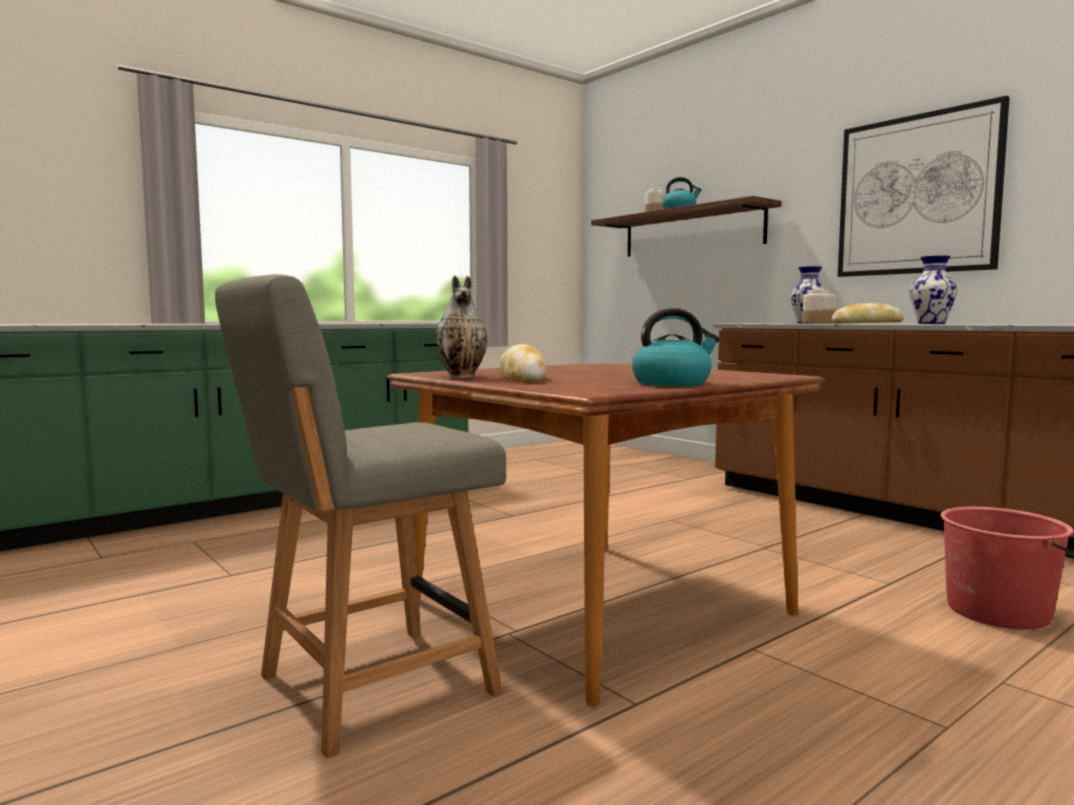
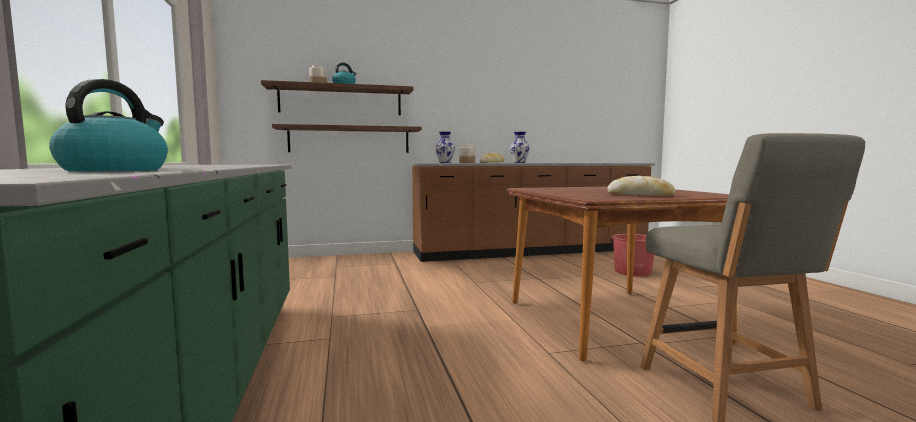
camera: 65 degrees left, 0 degrees up
(463, 376) = (629, 197): vase -> none
(672, 383) = (679, 191): kettle -> kettle (115, 170)
(699, 288) = (349, 140): none -> shelf
(917, 195) = (483, 100): picture -> none

